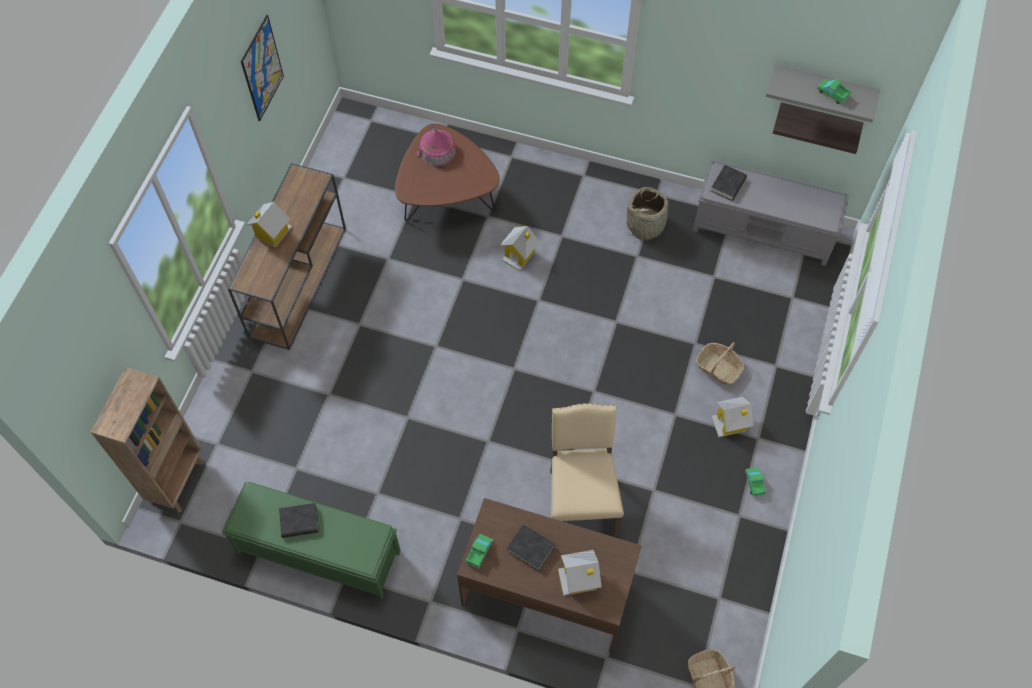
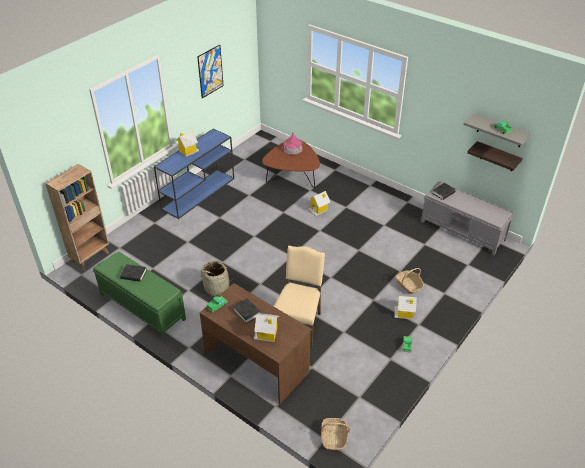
camera: 20 degrees right, 20 degrees down
(298, 280) = (199, 193): brown console table -> blue console table
(645, 224) = (395, 213): basket -> basket (217, 287)

